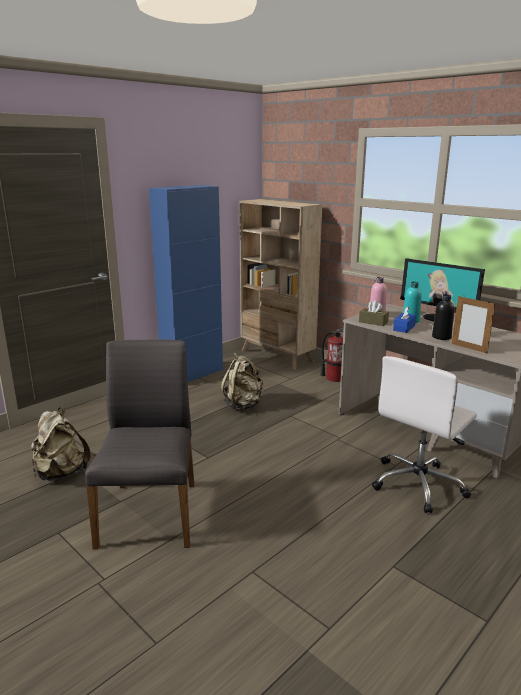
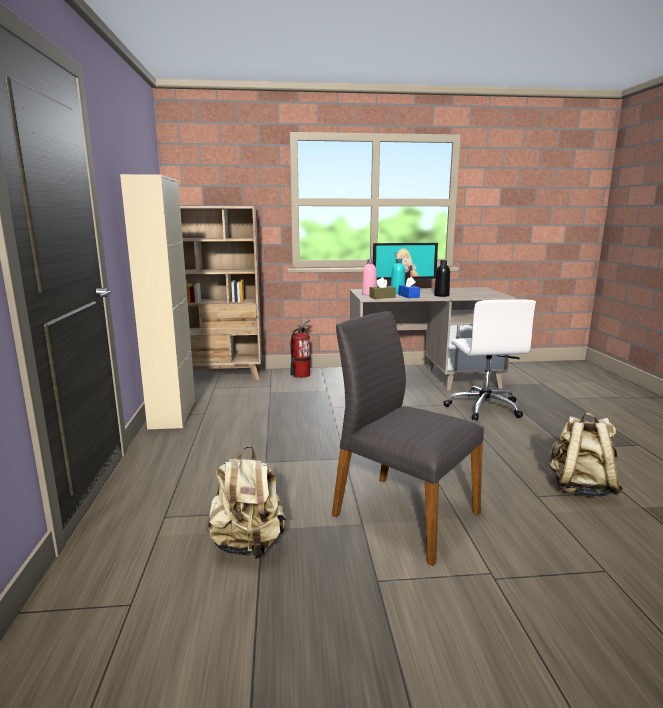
camera: 50 degrees left, 5 degrees down
(192, 374) = (173, 414): blue cabinet -> beige cabinet
(243, 405) = (279, 416): beige backpack -> beige backpack (580, 488)
(469, 348) = (471, 296): picture frame -> none

